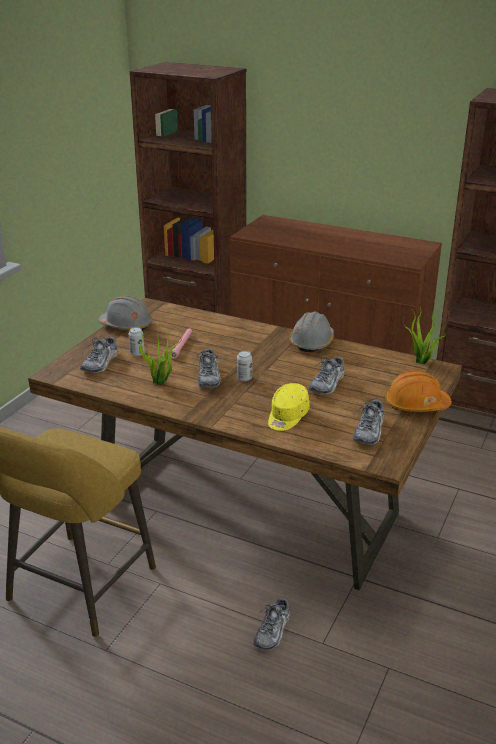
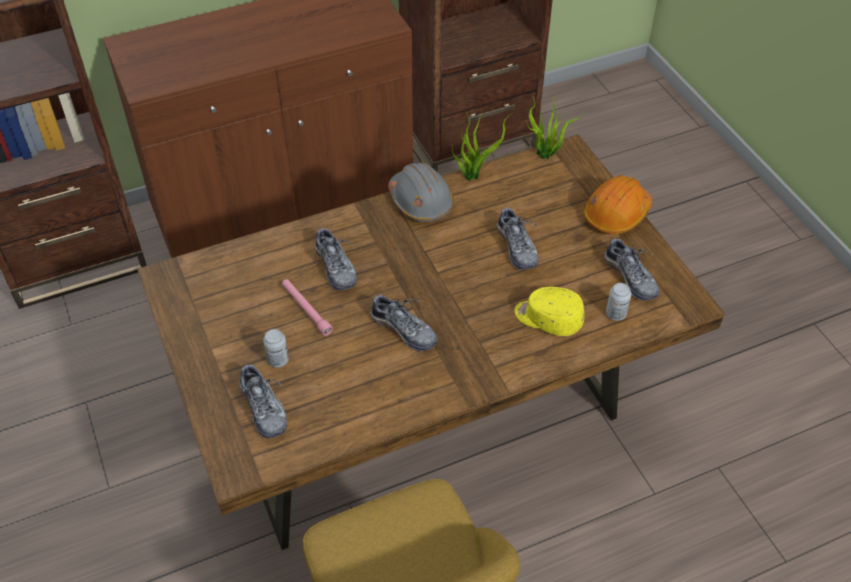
camera: 50 degrees left, 20 degrees up
(126, 325) = (192, 329): grey hard hat -> none
(161, 382) = (370, 378): potted plant -> potted plant (473, 175)
(244, 378) = (438, 302): can -> can (615, 314)
(272, 631) = (610, 521): shoe -> shoe (335, 267)
(287, 417) = (548, 318): yellow cap -> yellow cap turned 135 degrees clockwise

